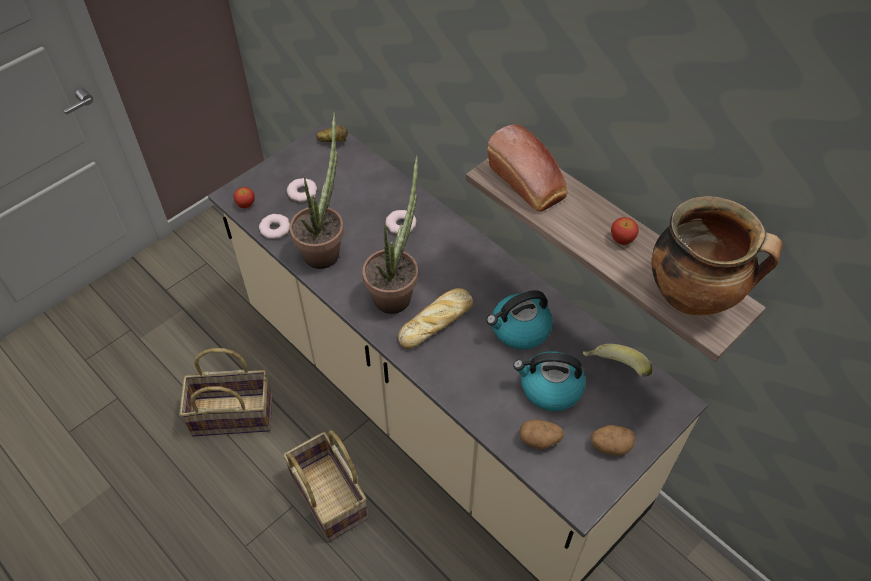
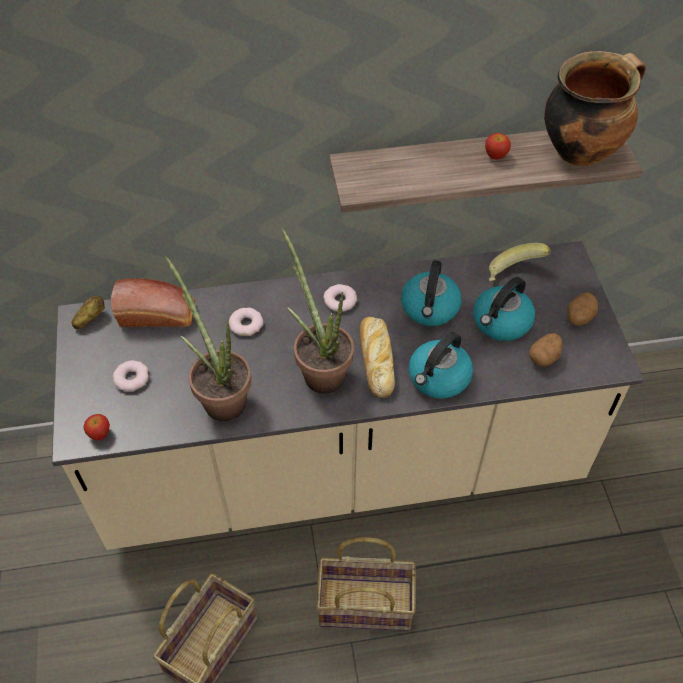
camera: 55 degrees left, 0 degrees up
(275, 228) = (156, 425): donut -> donut (340, 300)
(452, 373) = (438, 378): none -> kettle
(528, 183) = (389, 174): bread -> bread (159, 314)

